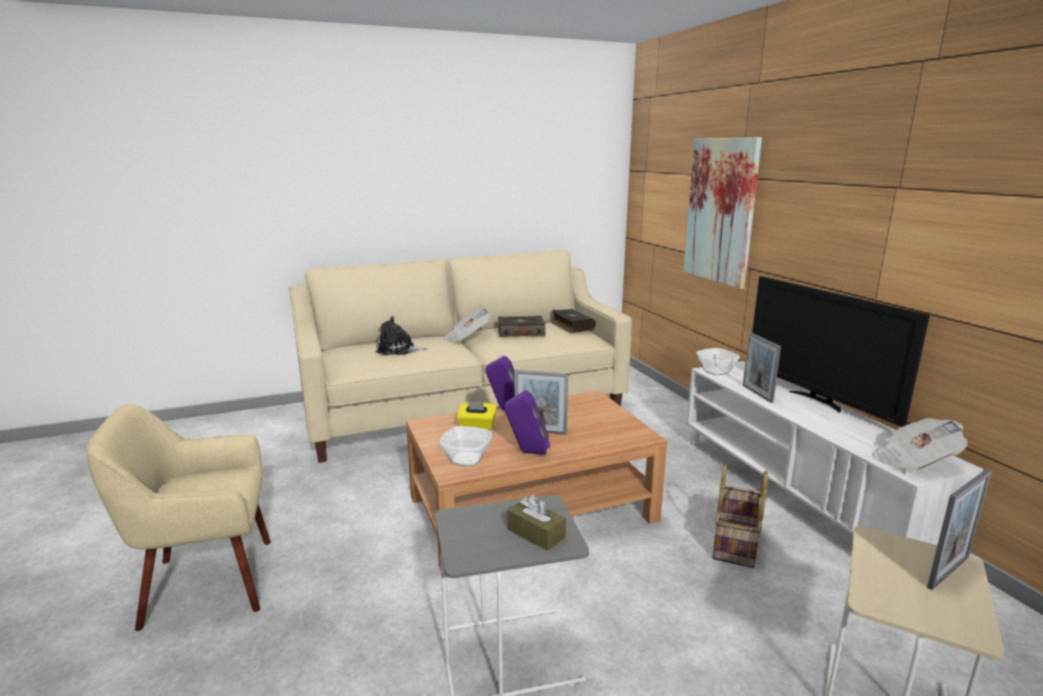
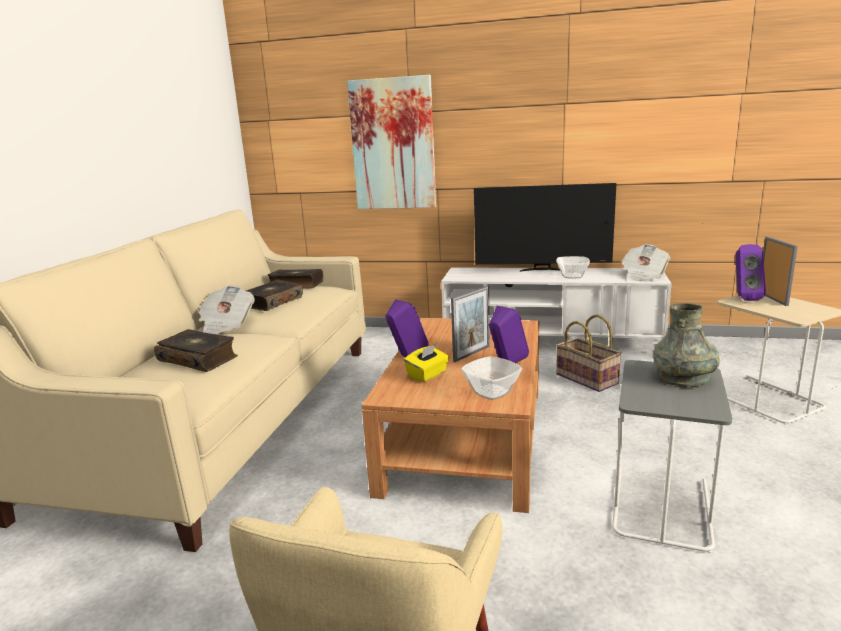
camera: 55 degrees left, 0 degrees up
(398, 350) = (198, 359): plush toy -> book
(536, 533) = (683, 378): brown tissue box -> grey vase
(716, 371) = (459, 277): bowl -> bowl (572, 276)
(757, 393) = (511, 278): picture frame -> none
(905, 545) = (743, 298): none -> purple speaker

